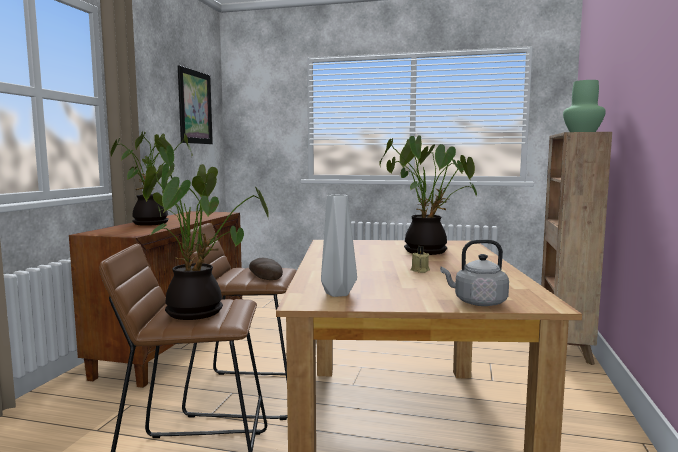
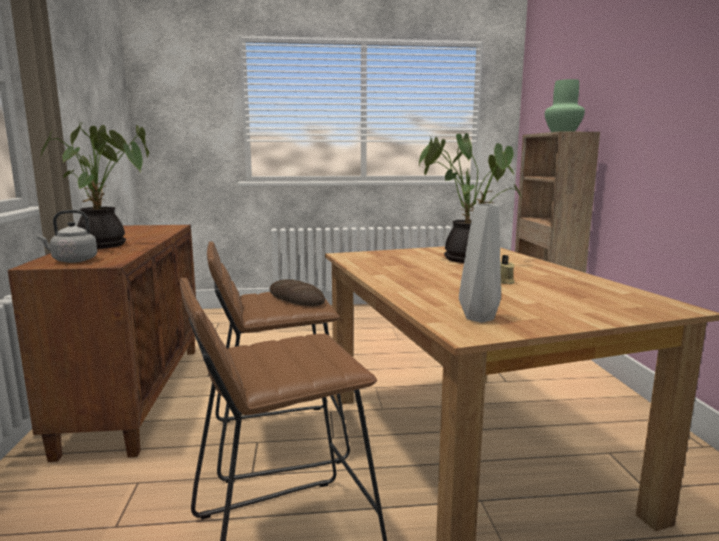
camera: 20 degrees left, 5 degrees up
(195, 107) = (103, 91): picture -> none
(199, 311) = (291, 357): potted plant -> none
(477, 302) = (623, 312): grey kettle -> grey kettle (72, 260)

